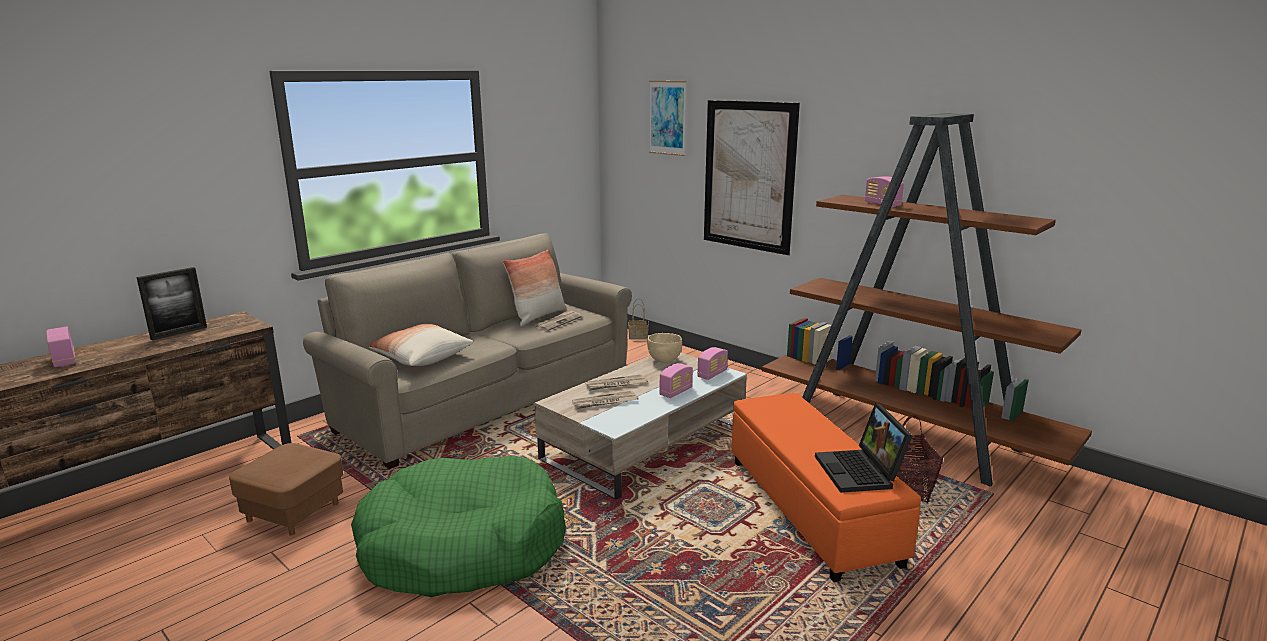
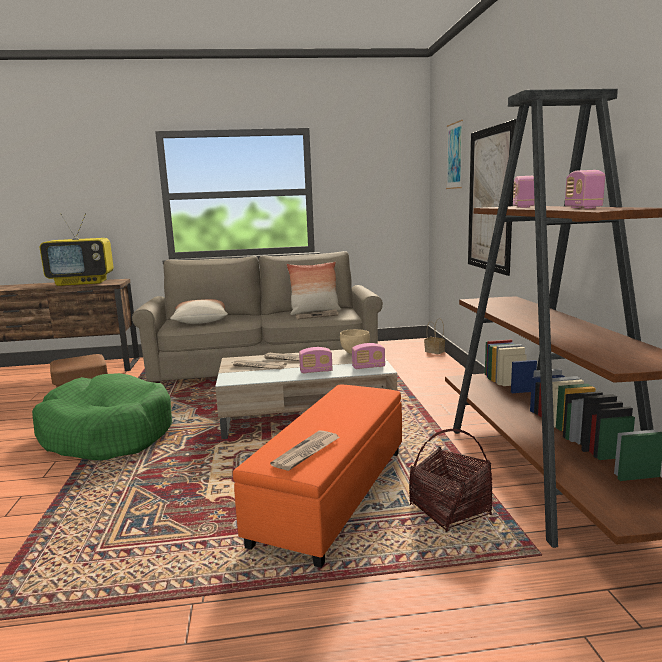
camera: 40 degrees right, 5 degrees down
(64, 360) = (22, 286): radio -> radio (582, 208)
(179, 333) = (82, 282): picture frame -> television
(861, 472) = (307, 452): laptop -> newspaper

